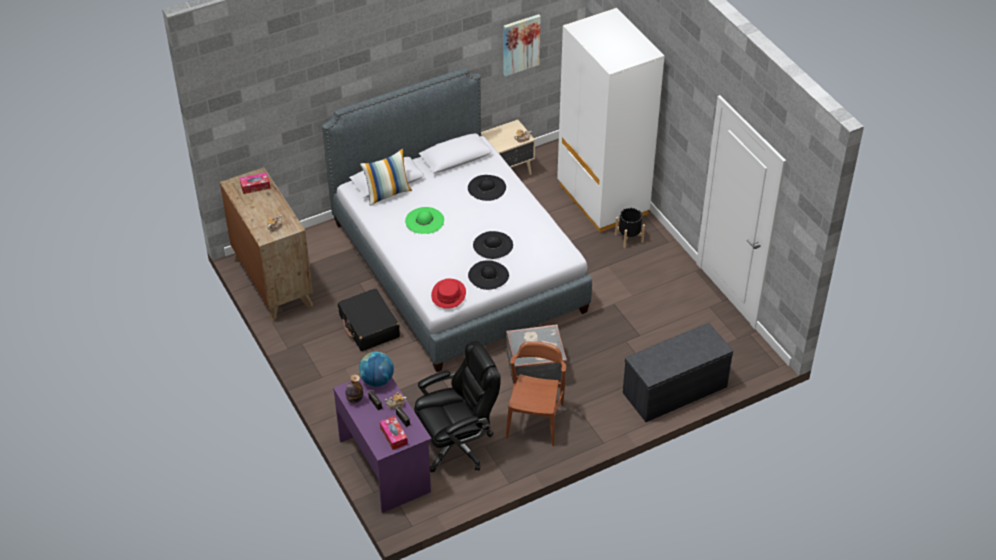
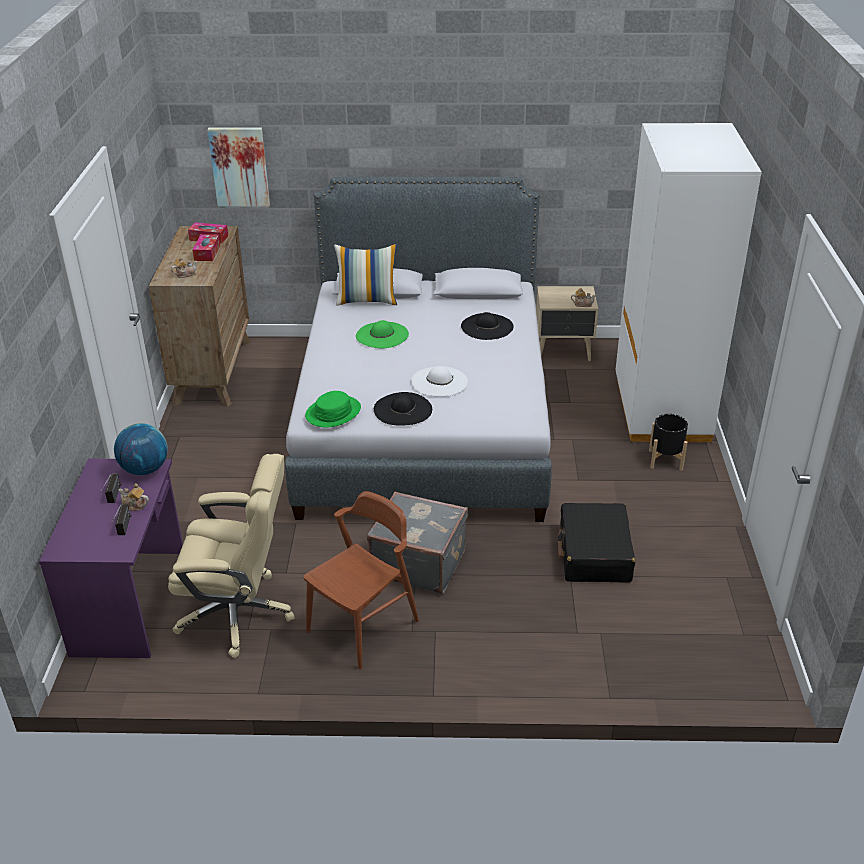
camera: 30 degrees right, 10 degrees down
(354, 399) = (95, 480): bottle -> none
(369, 327) = (267, 445): black suitcase -> black suitcase (594, 554)
(393, 436) = (91, 540): tissue box -> tissue box (207, 253)
(448, 294) = (333, 412): red hat -> green hat
(457, 444) = (238, 613): black office chair -> beige office chair
(493, 245) = (439, 381): black hat -> white hat
(520, 44) = (608, 174): picture -> picture (239, 166)
(674, 391) = (594, 667): grey bench -> none

